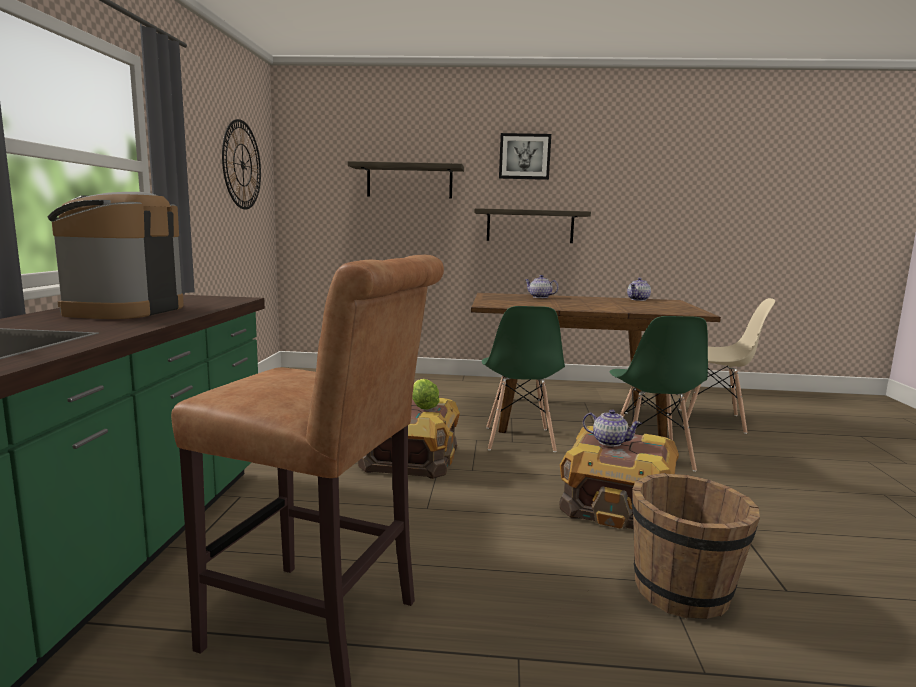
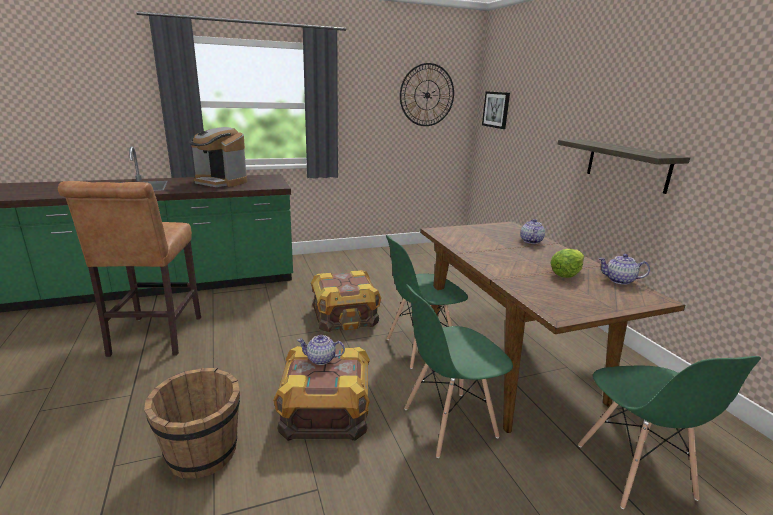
camera: 65 degrees right, 10 degrees up
(123, 310) = (220, 182): coffee machine -> coffee machine turned 135 degrees counterclockwise
(409, 181) = (544, 107): shelf -> none
(423, 406) = (345, 284): lettuce -> lettuce (565, 274)
(524, 156) = (637, 83): picture -> picture (496, 109)
(609, 442) = (321, 359): teapot -> teapot turned 90 degrees clockwise
(712, 421) = (634, 472): beige chair -> green chair

